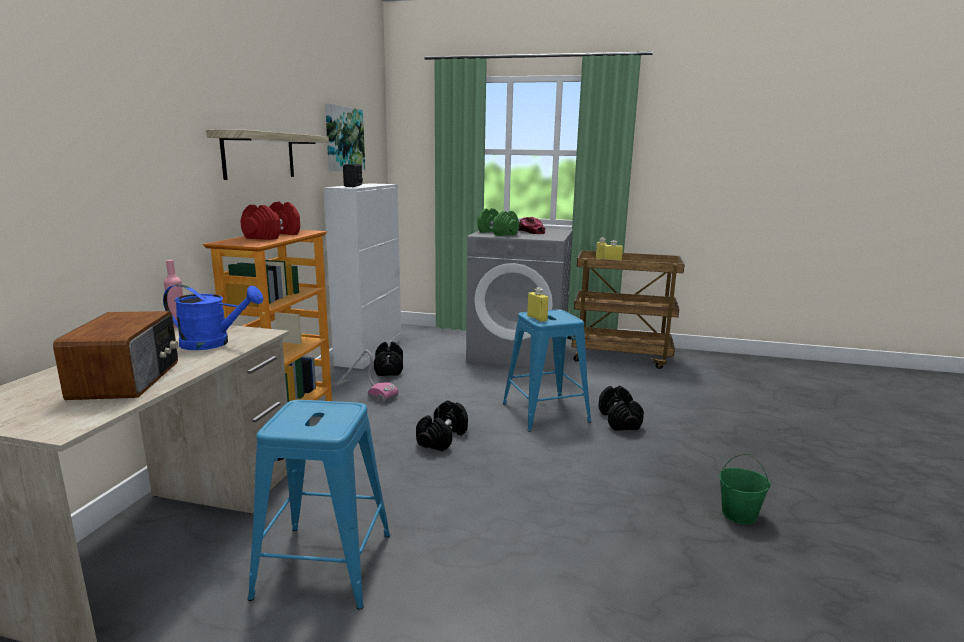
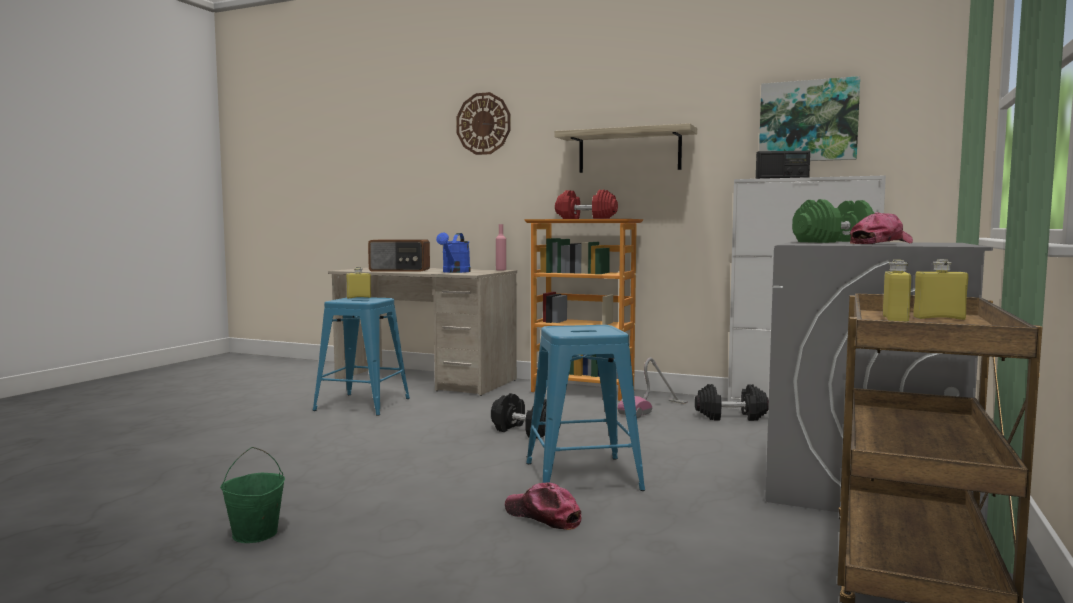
camera: 100 degrees right, 10 degrees down
(96, 93) = (483, 124): none -> wall clock
(537, 318) = (573, 326): yellow bottle -> yellow bottle (359, 297)
(619, 420) = (543, 516): black dumbbell -> cap

